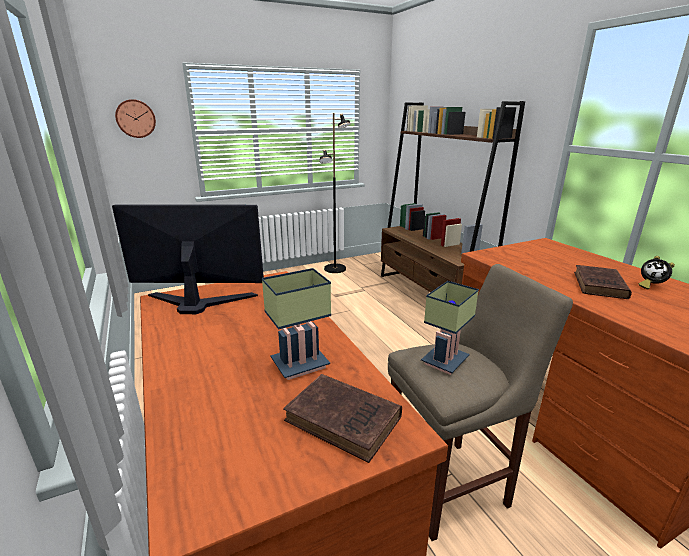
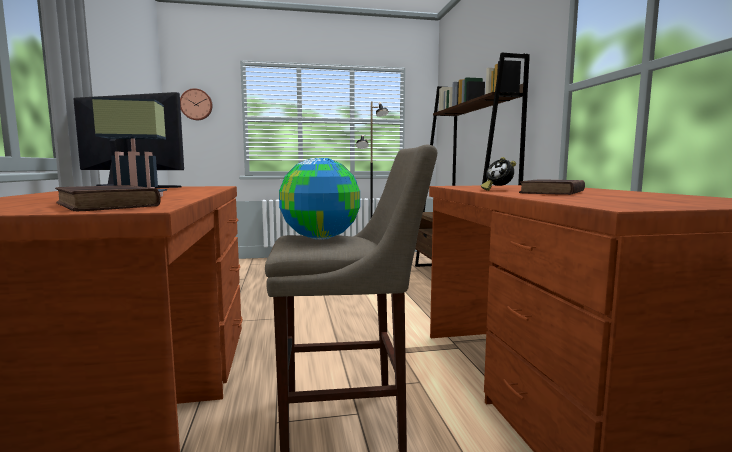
camera: 15 degrees right, 15 degrees down
(443, 360) = (320, 237): table lamp -> globe
(650, 286) = (620, 193): alarm clock -> alarm clock (497, 190)

